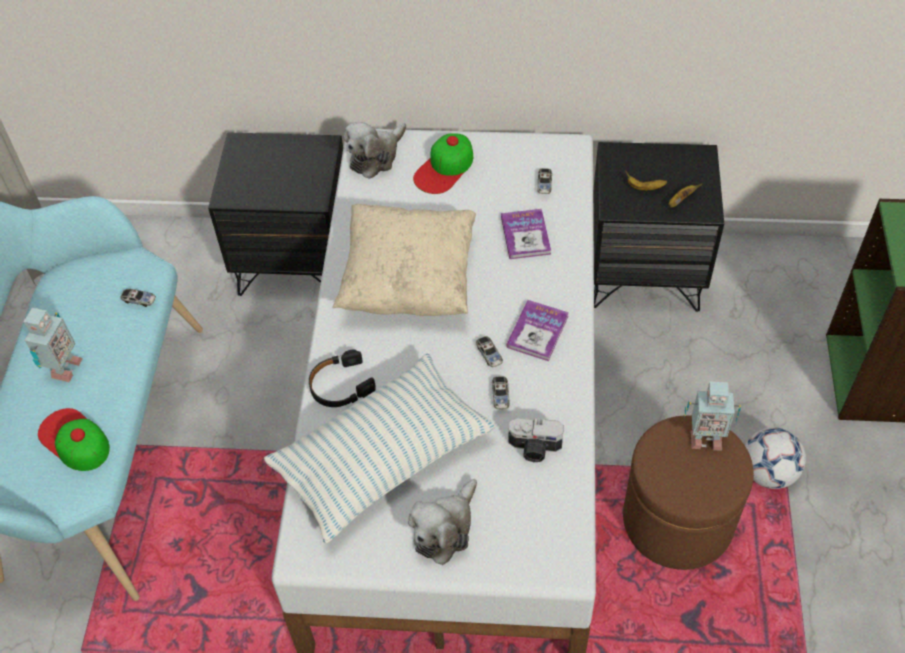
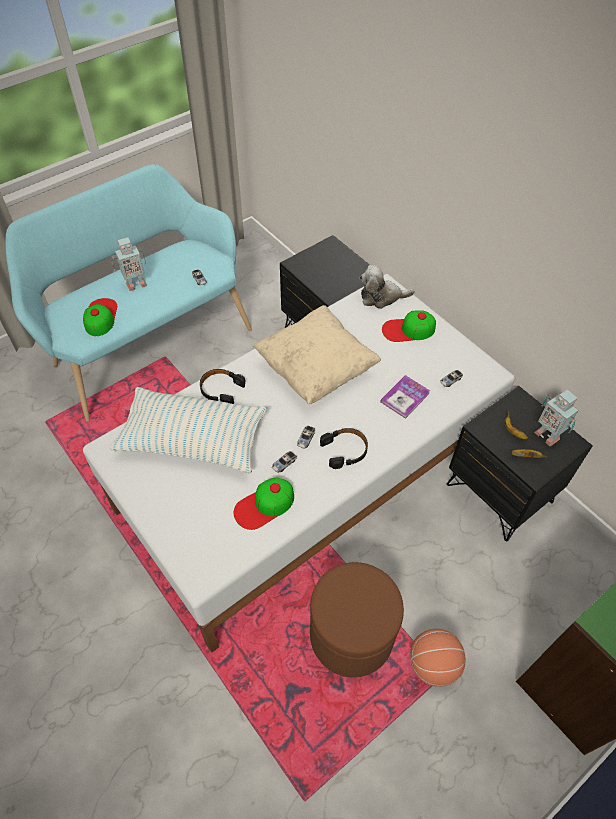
camera: 45 degrees right, 0 degrees up
(445, 528) = (174, 500): plush toy -> none
(534, 449) = (264, 505): camera -> cap
(537, 331) = (345, 450): book -> black headphones
(704, 438) = (381, 598): toy robot -> toy robot (547, 434)
(768, 472) = (433, 664): football -> basketball

